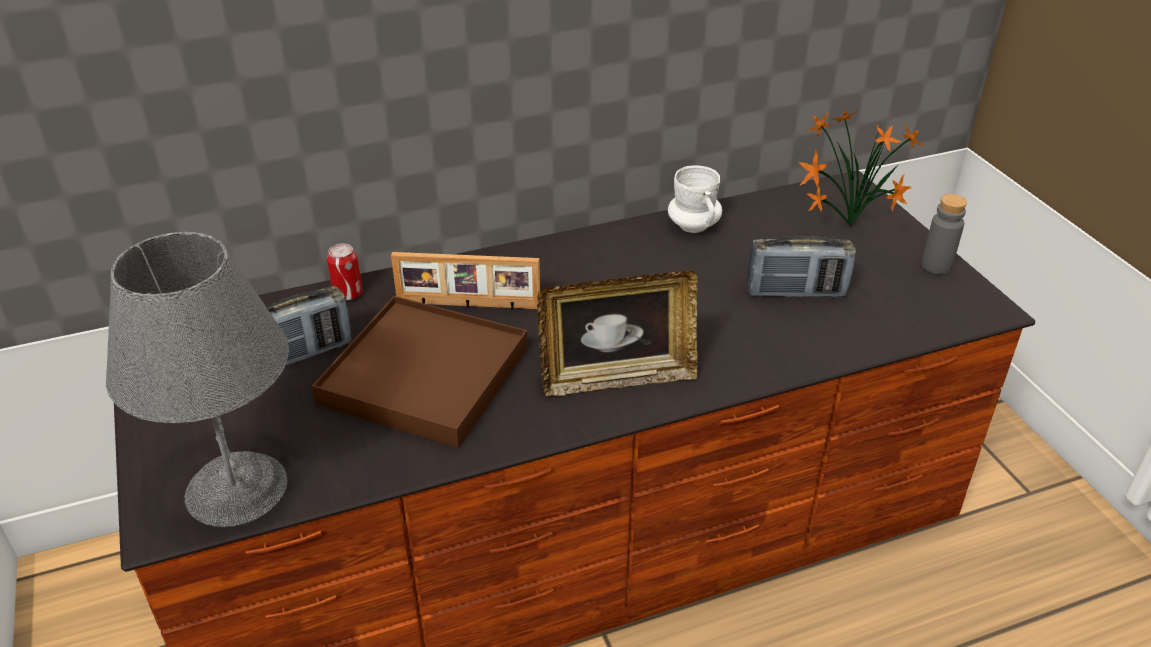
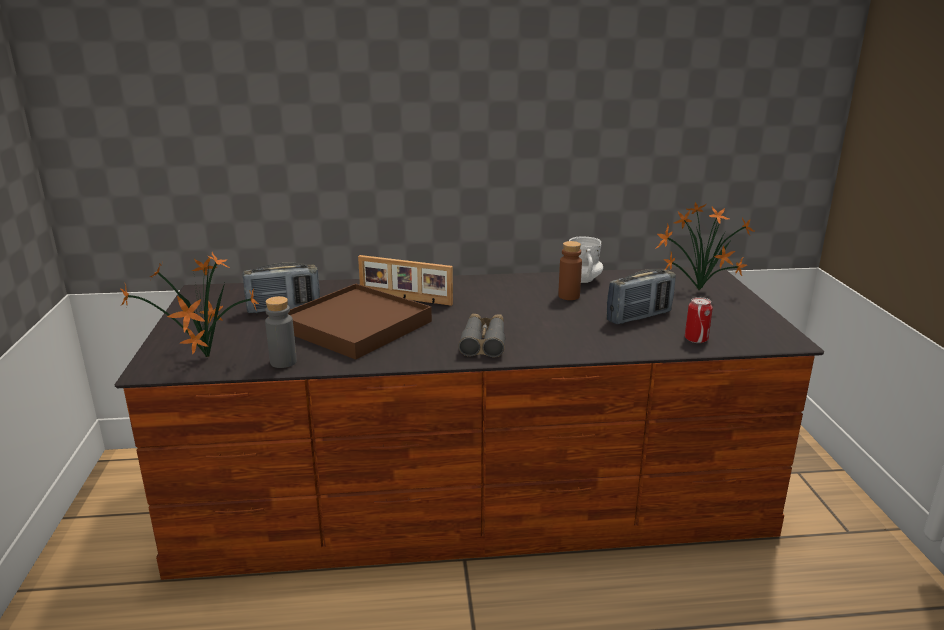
camera: 15 degrees right, 15 degrees down
(238, 488) = (206, 359): grey table lamp -> potted plant
(348, 294) = (332, 286): can -> can (696, 339)
(617, 378) = (484, 341): picture frame -> grey binoculars
(689, 264) = (569, 296): none -> brown bottle
(796, 292) = (639, 317): radio -> radio turned 45 degrees counterclockwise
(936, 266) = (756, 315): grey bottle -> grey bottle (283, 362)

